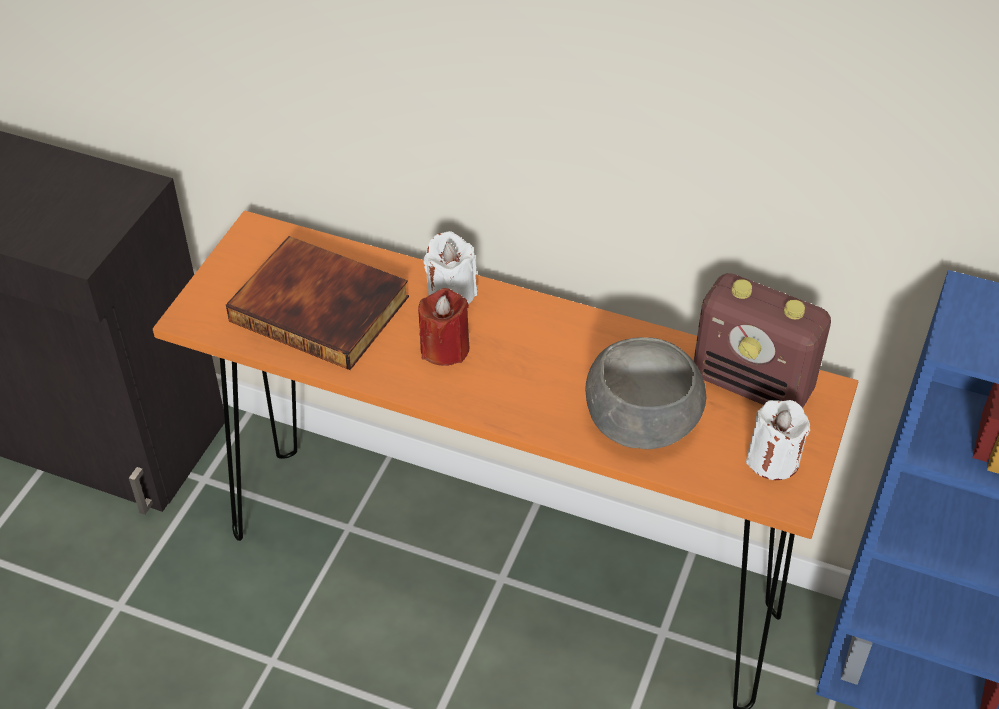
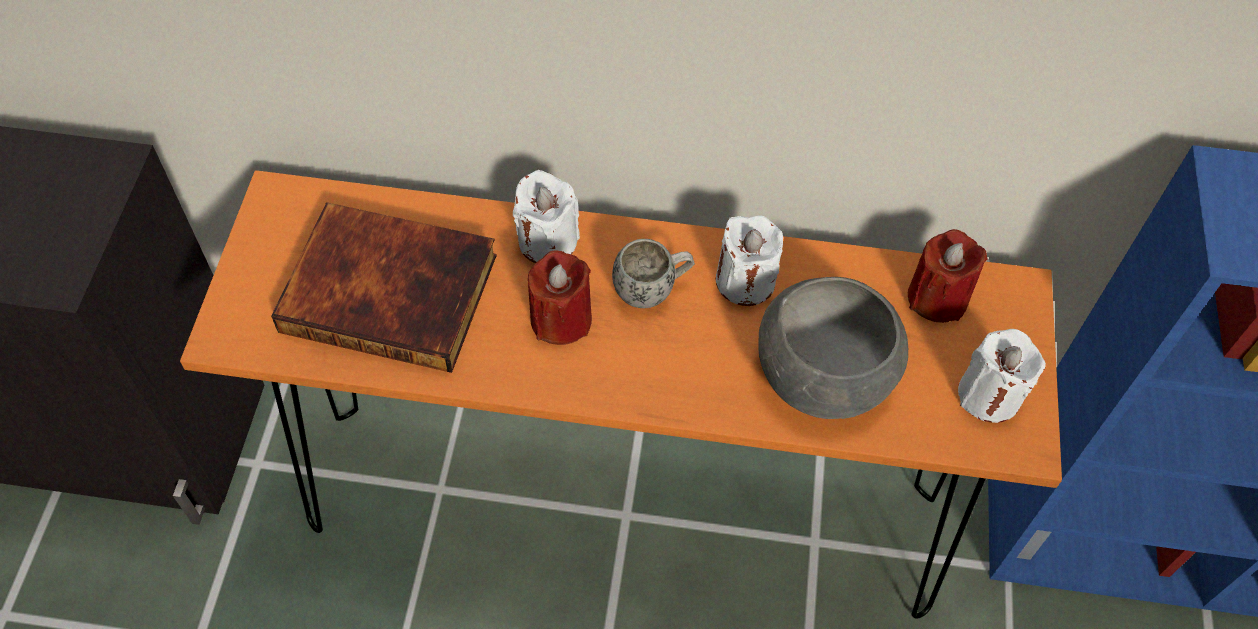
camera: 15 degrees left, 10 degrees up
(523, 340) = (652, 289): none -> white mug
(599, 346) = (745, 281): none -> white candle
(753, 384) = (937, 298): radio -> red candle

